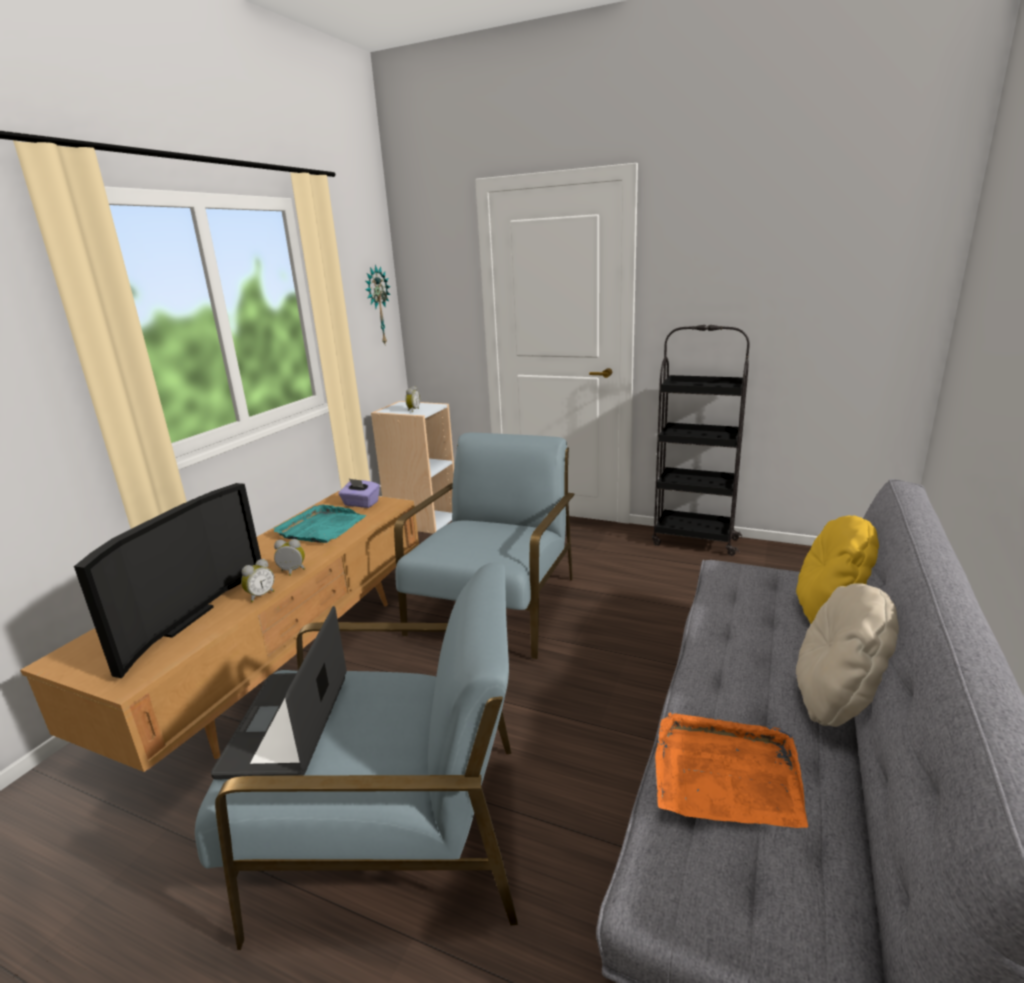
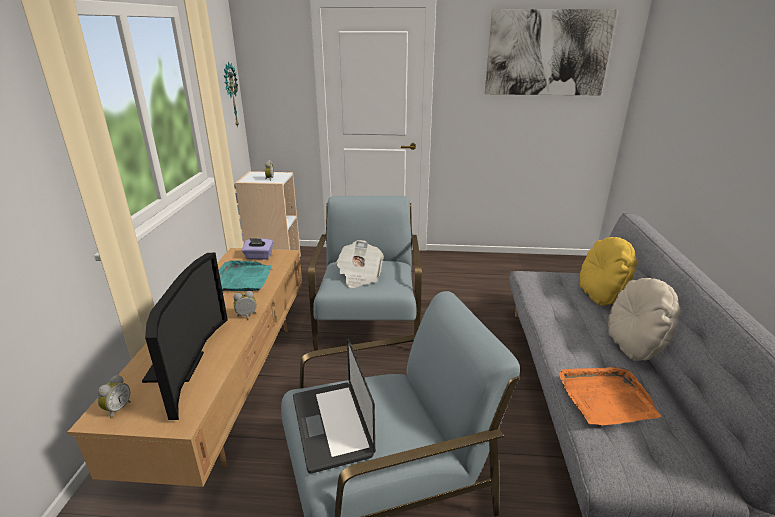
camera: 20 degrees left, 5 degrees up
(260, 595) = (236, 338): alarm clock -> alarm clock (117, 409)
(467, 540) = (359, 276): none -> newspaper
(694, 542) = (474, 259): black cart -> none
(808, 233) = (547, 53): none -> picture

